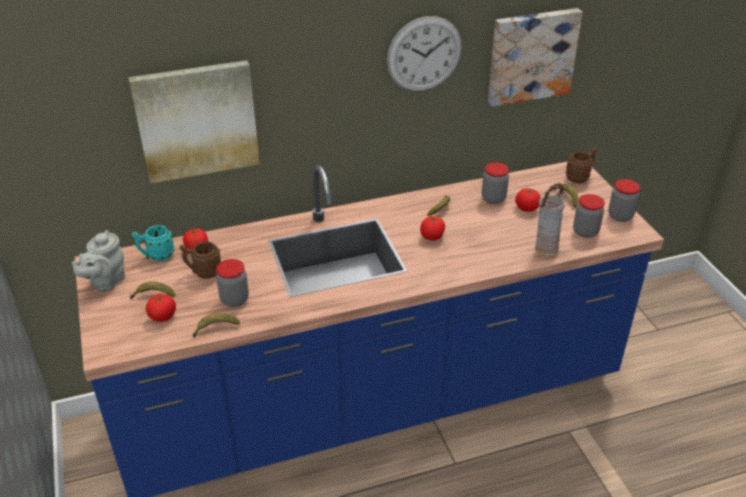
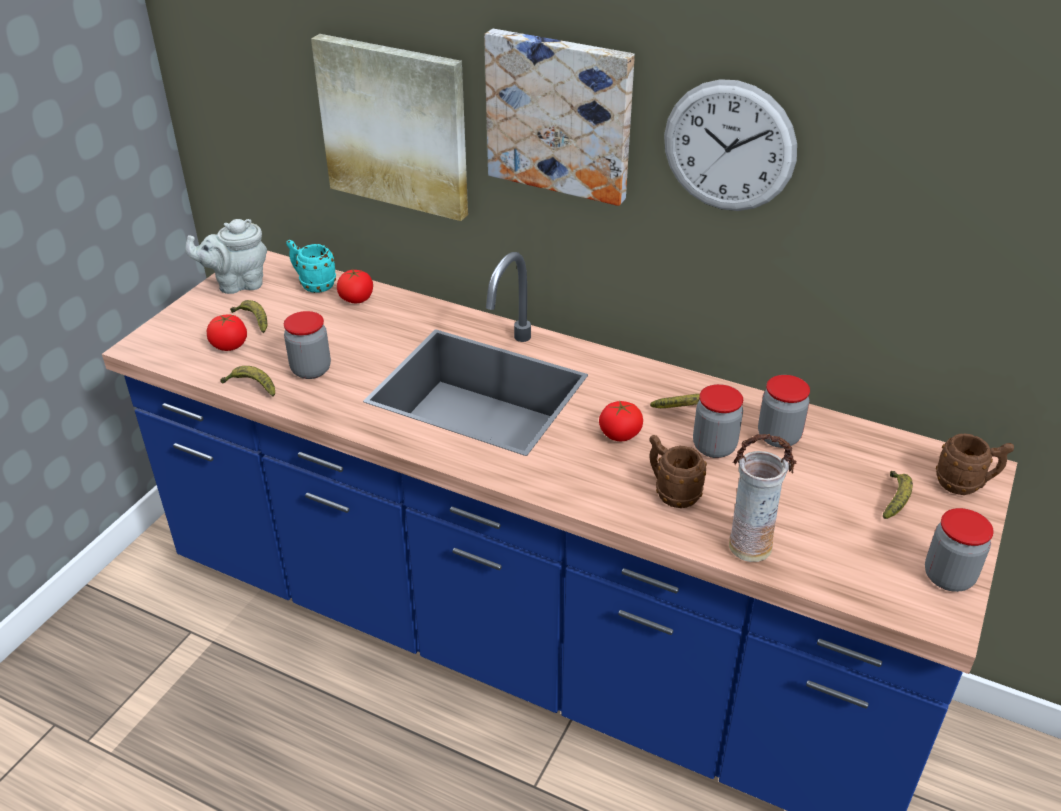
camera: 45 degrees right, 0 degrees up
(203, 272) = (327, 325): brown mug -> brown mug (671, 492)
(526, 208) = (808, 477): tomato -> none
(531, 55) = (934, 222): picture -> picture (560, 114)
(585, 231) = (851, 562): jar -> jar (714, 447)

